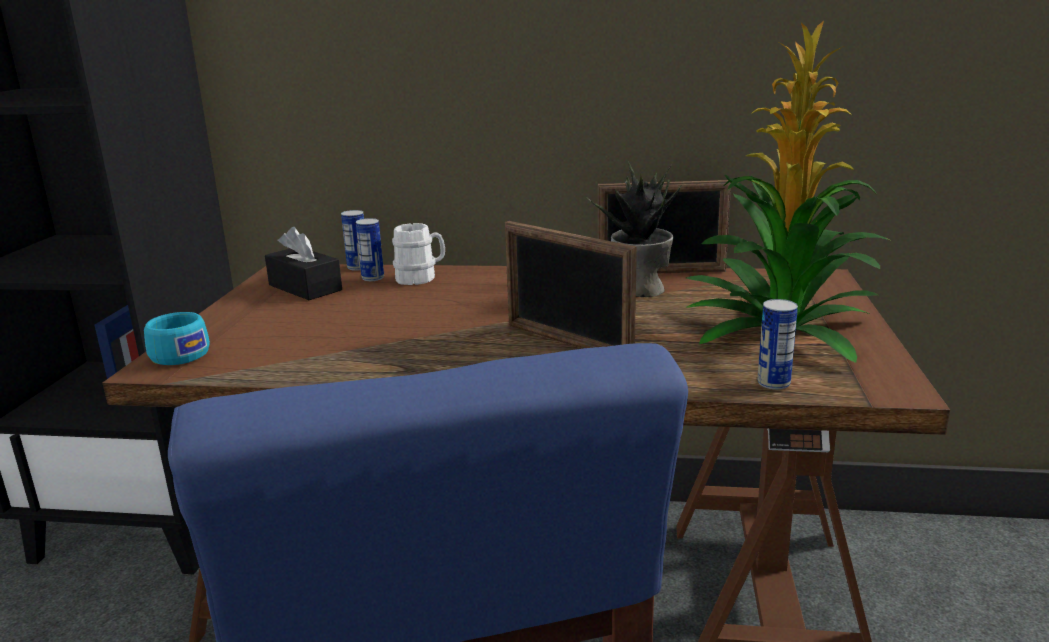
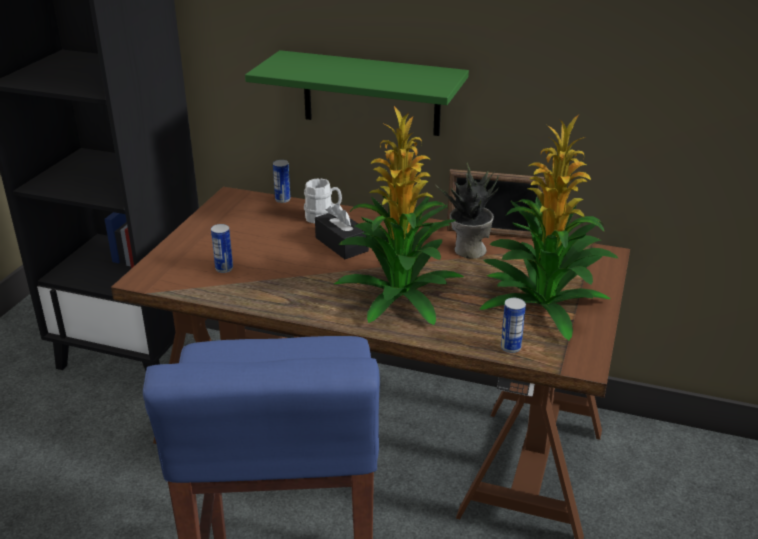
camera: 10 degrees right, 10 degrees up
(176, 354) = (154, 269): turquoise cup -> none
(305, 287) = (243, 216): black tissue box -> black tissue box (341, 244)
(373, 278) = (290, 212): can -> can (224, 268)
(474, 98) = (371, 93): none -> green shelf
(567, 343) = (398, 294): picture frame -> potted plant

